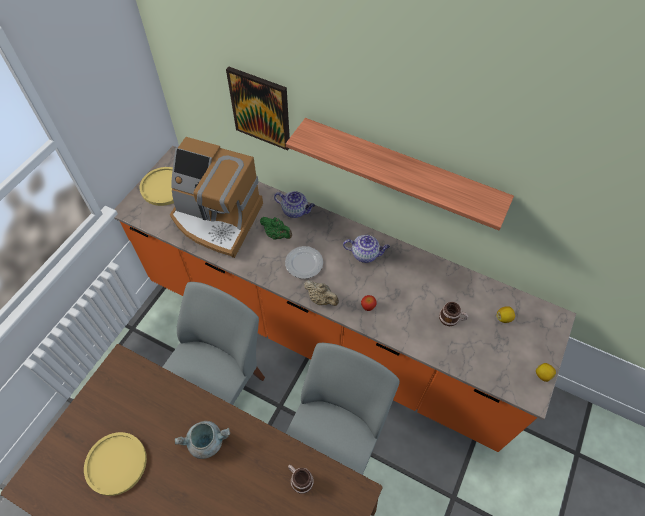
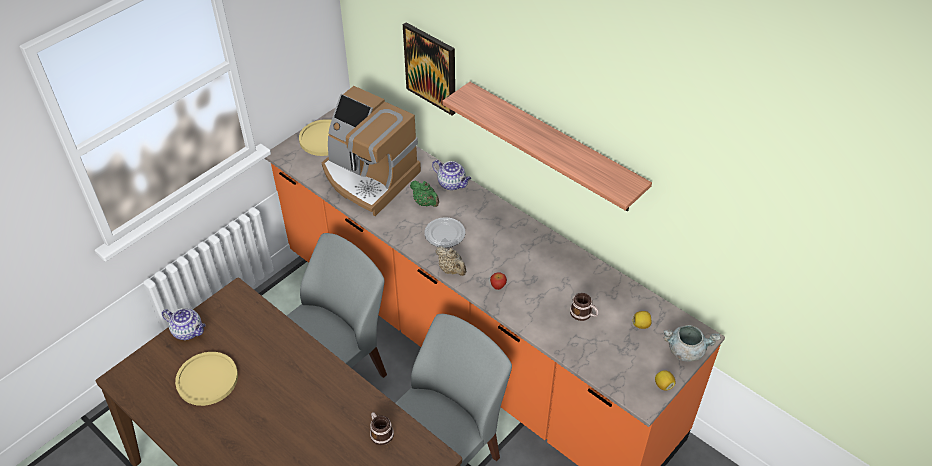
camera: 15 degrees right, 10 degrees down
(207, 441) = (299, 380): grey cooking pot -> grey cooking pot (686, 350)
(365, 254) = (512, 237): teapot -> teapot (188, 331)

